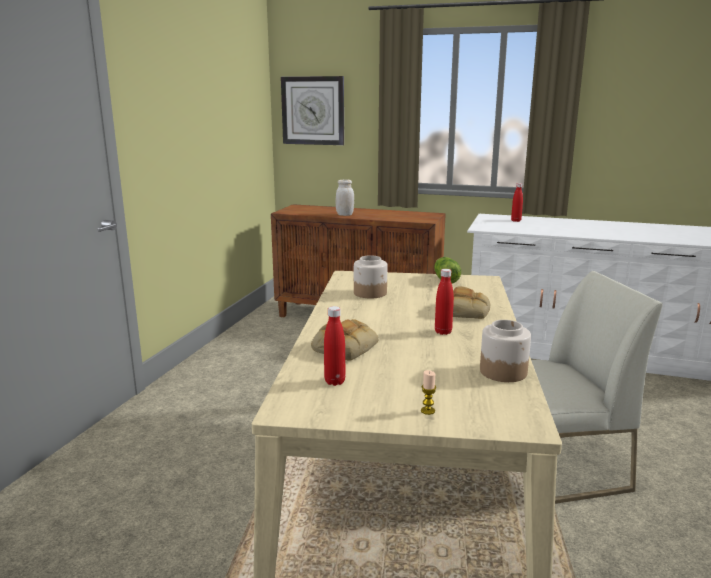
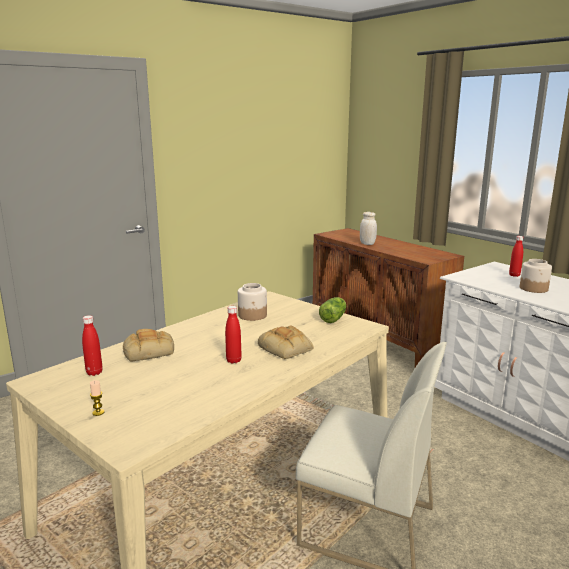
camera: 35 degrees right, 0 degrees up
(313, 110) = (376, 147): wall clock -> none
(503, 372) = (204, 405): jar -> jar (534, 288)

